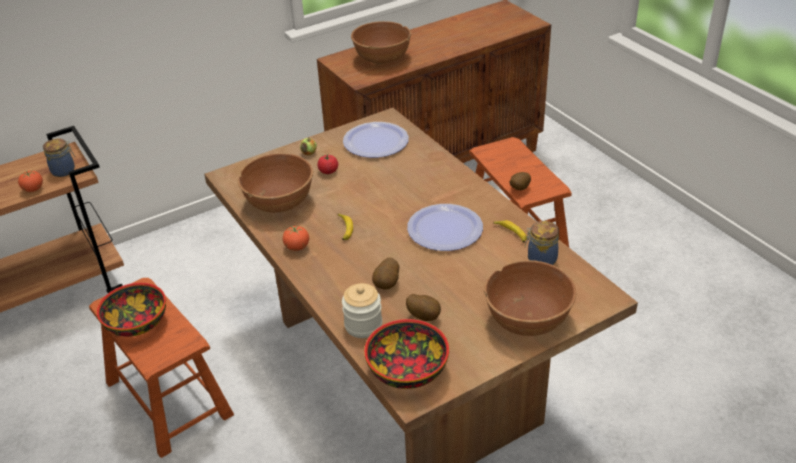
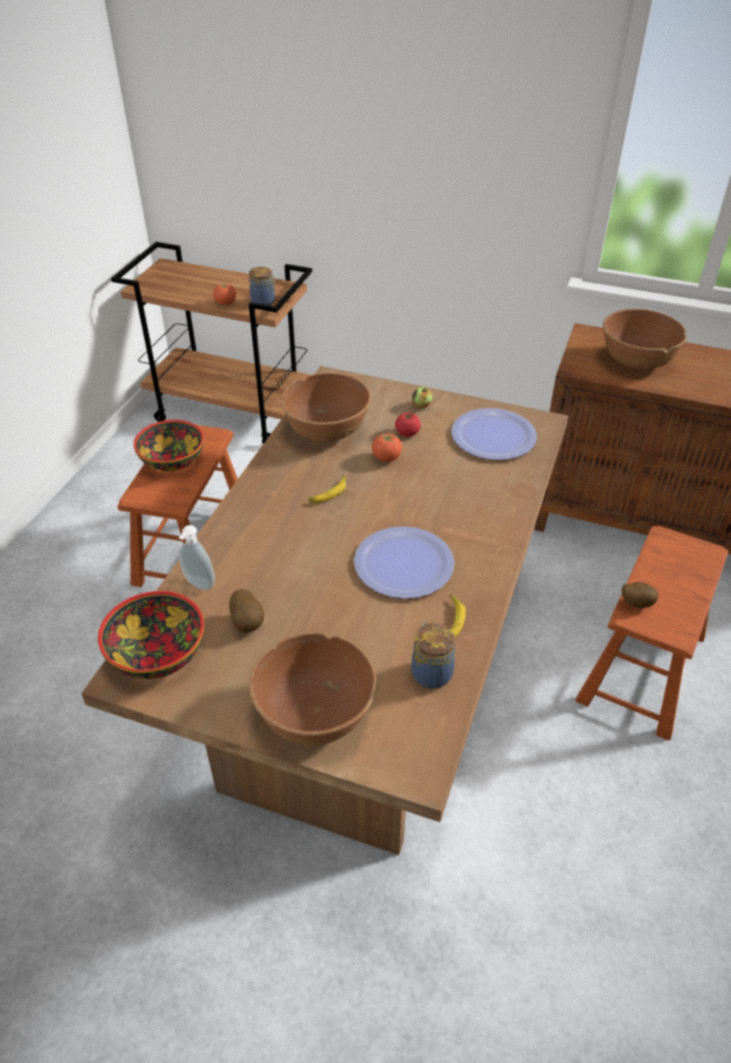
camera: 50 degrees right, 5 degrees up
(297, 247) = (272, 478): tomato -> tomato (386, 458)
(363, 325) = (198, 585): jar -> soap dispenser
(387, 284) = (274, 568): potato -> none

